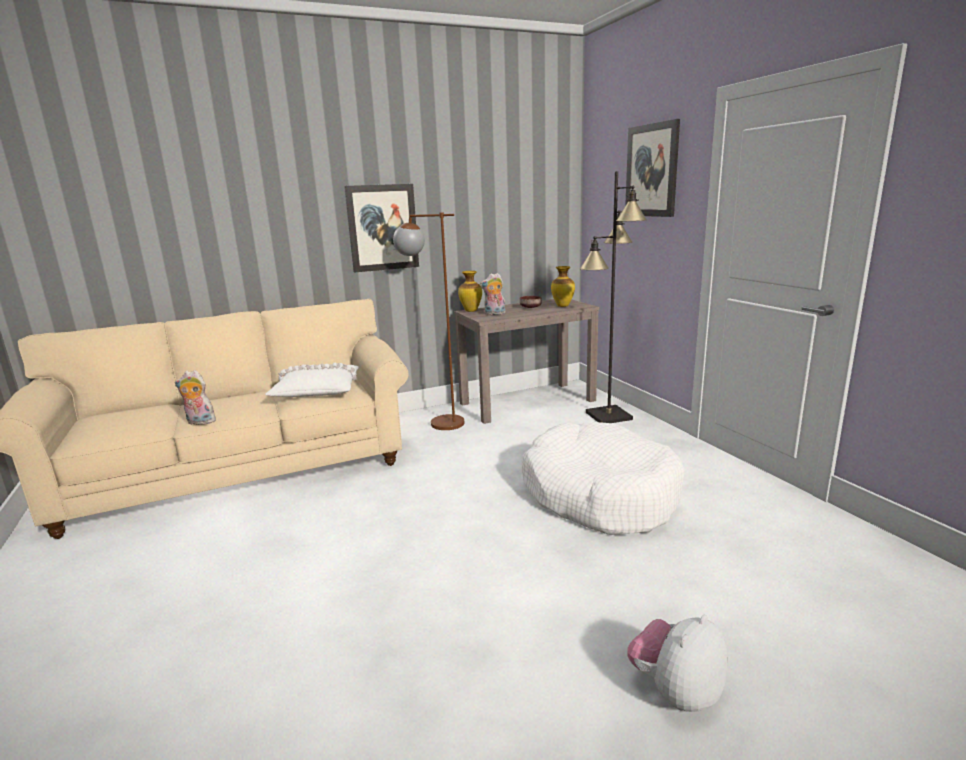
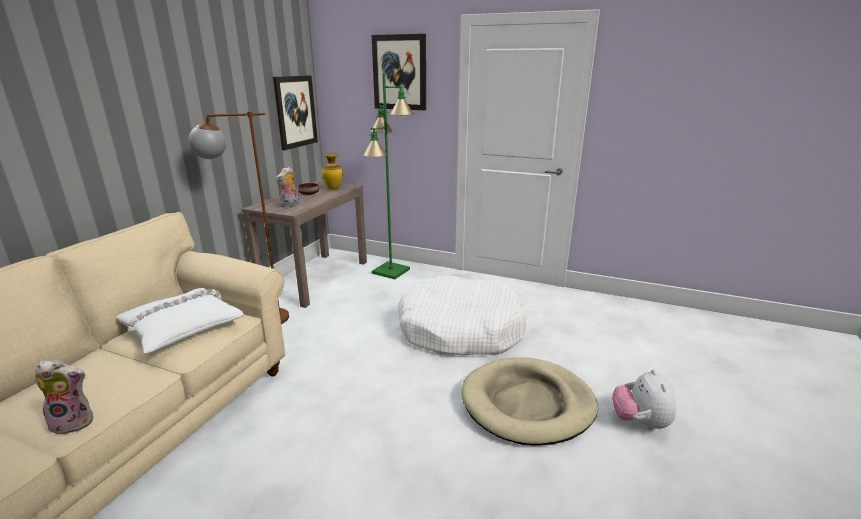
camera: 45 degrees left, 5 degrees up
(199, 422) = (75, 422): plush toy -> plush toy turned 150 degrees counterclockwise
(382, 228) = (162, 129): picture -> picture (295, 112)
(470, 311) = (259, 206): vase -> none
(561, 593) = (527, 404): none -> beige dog bed
(608, 416) = (391, 271): black floor lamp -> green floor lamp

